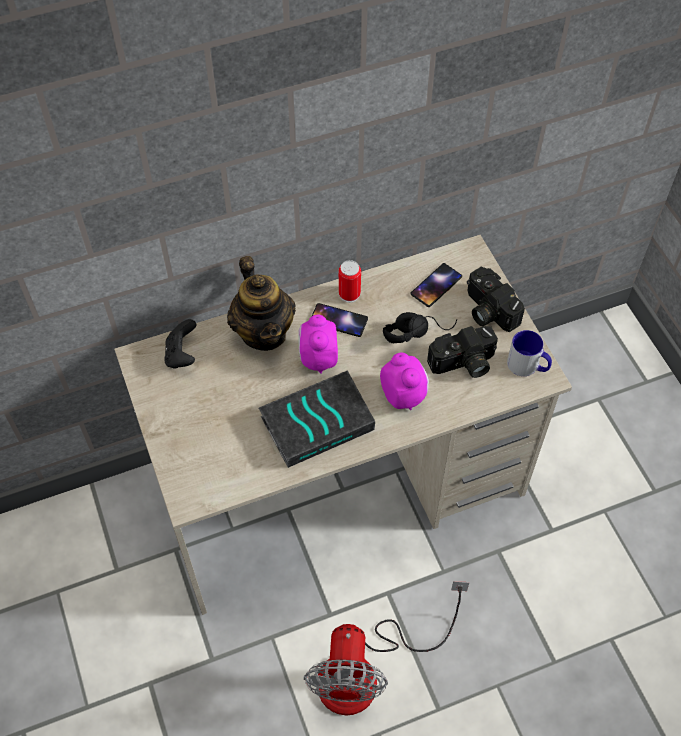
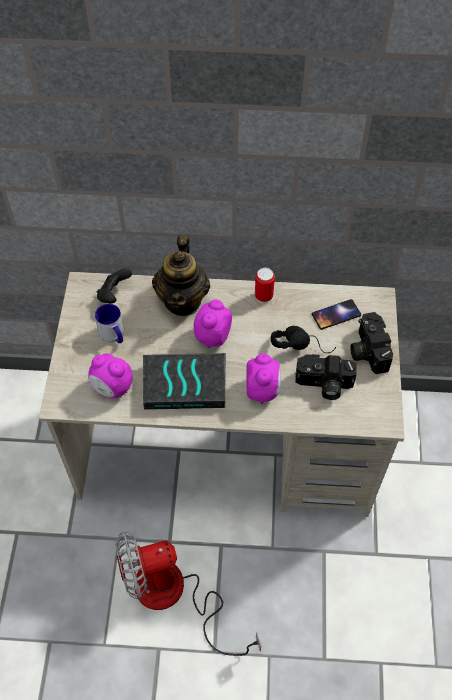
camera: 25 degrees right, 0 degrees up
(239, 459) = (112, 388): none -> alarm clock
(338, 320) = (244, 313): phone -> none
(366, 671) = (174, 596): fan -> fan turned 45 degrees clockwise
(528, 366) = (376, 407): mug -> mug (114, 335)

